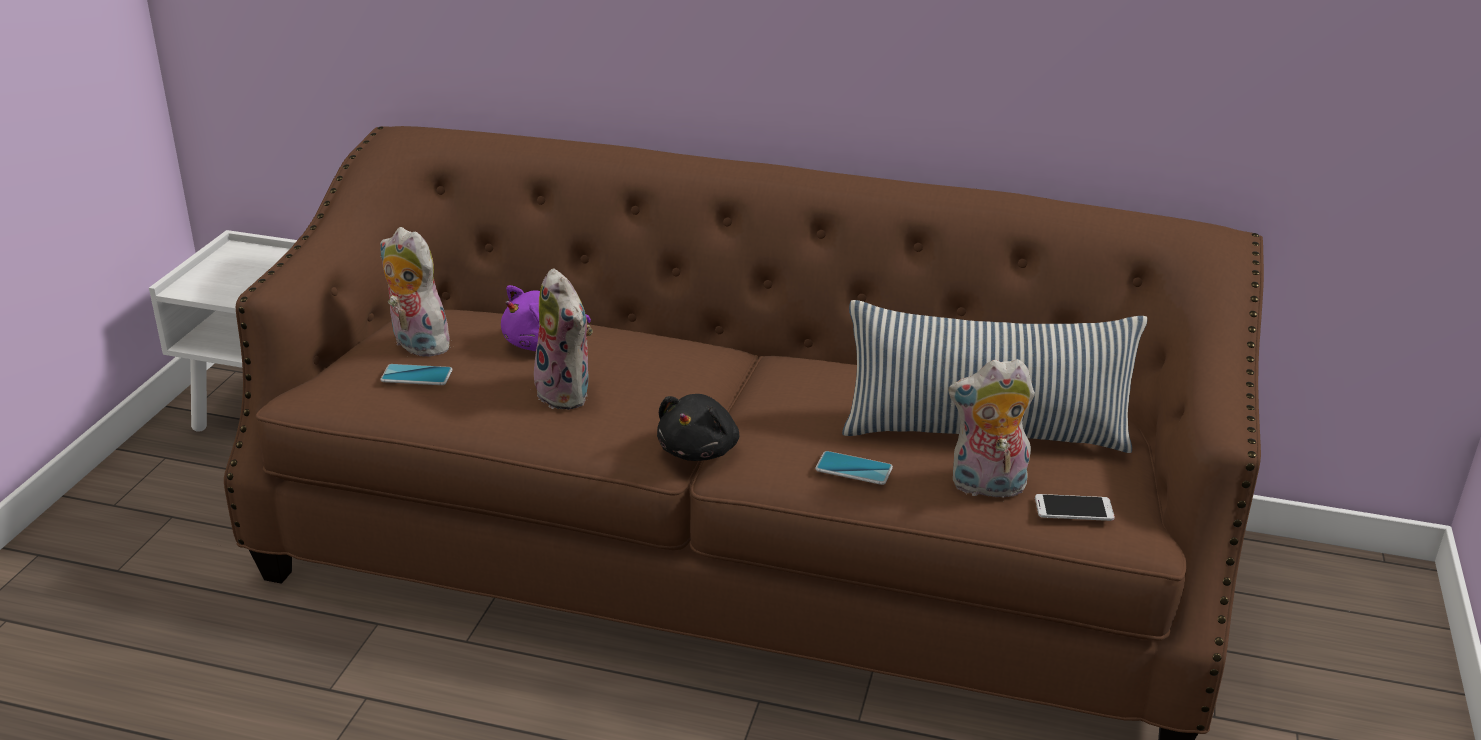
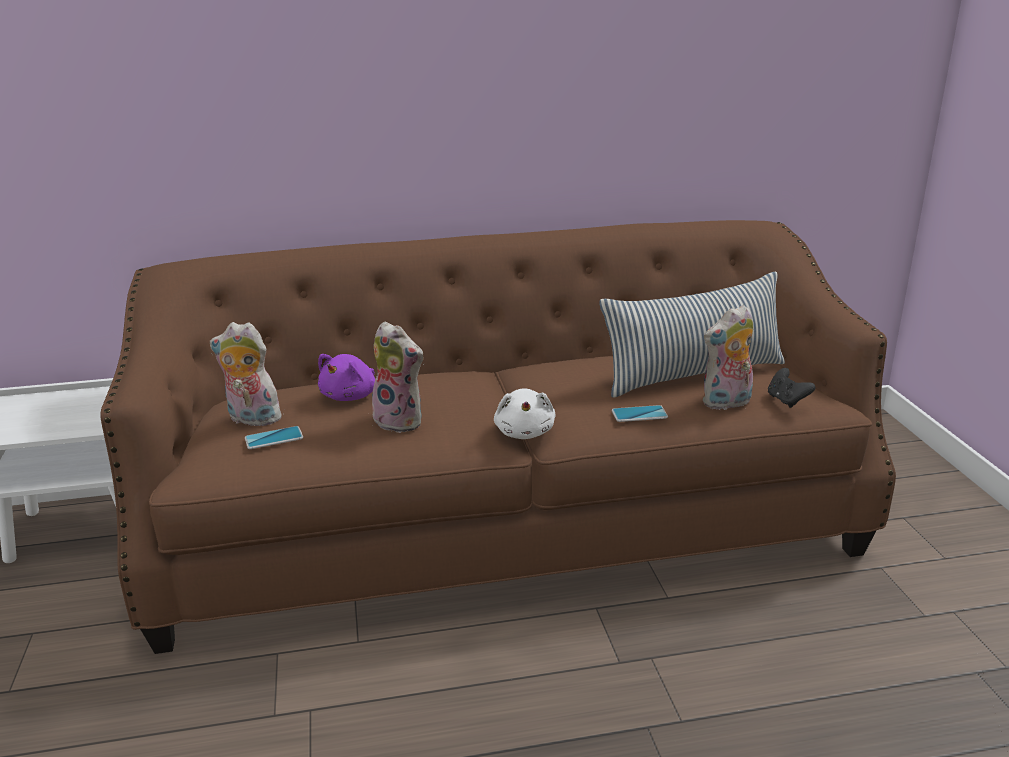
camera: 25 degrees left, 5 degrees down
(700, 450) = (525, 432): black plush toy -> white plush toy
(1074, 508) = (786, 401): phone -> black game controller

